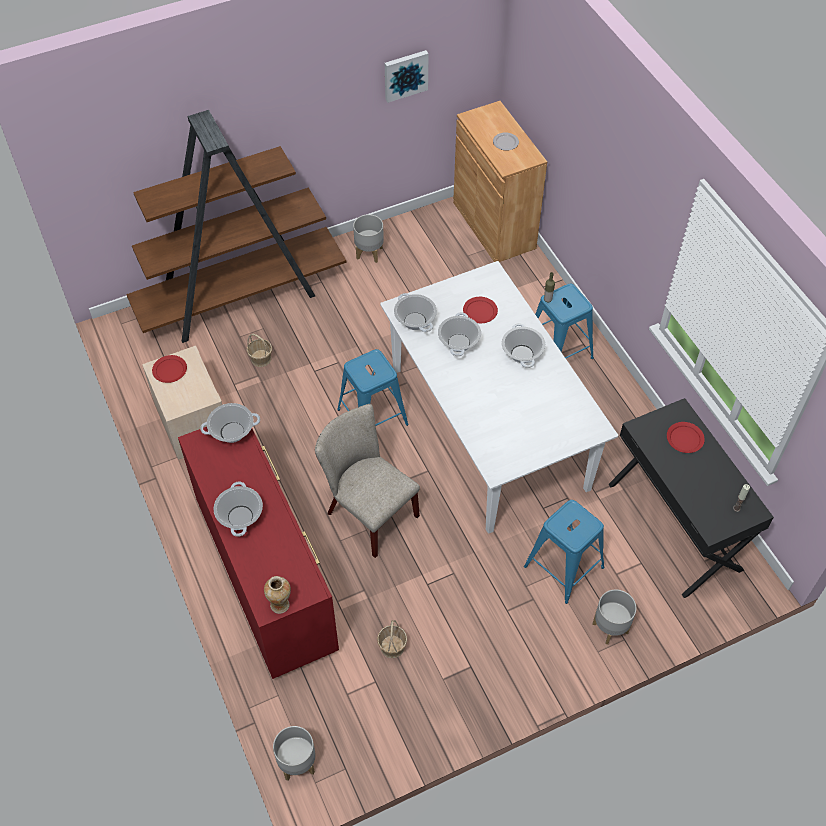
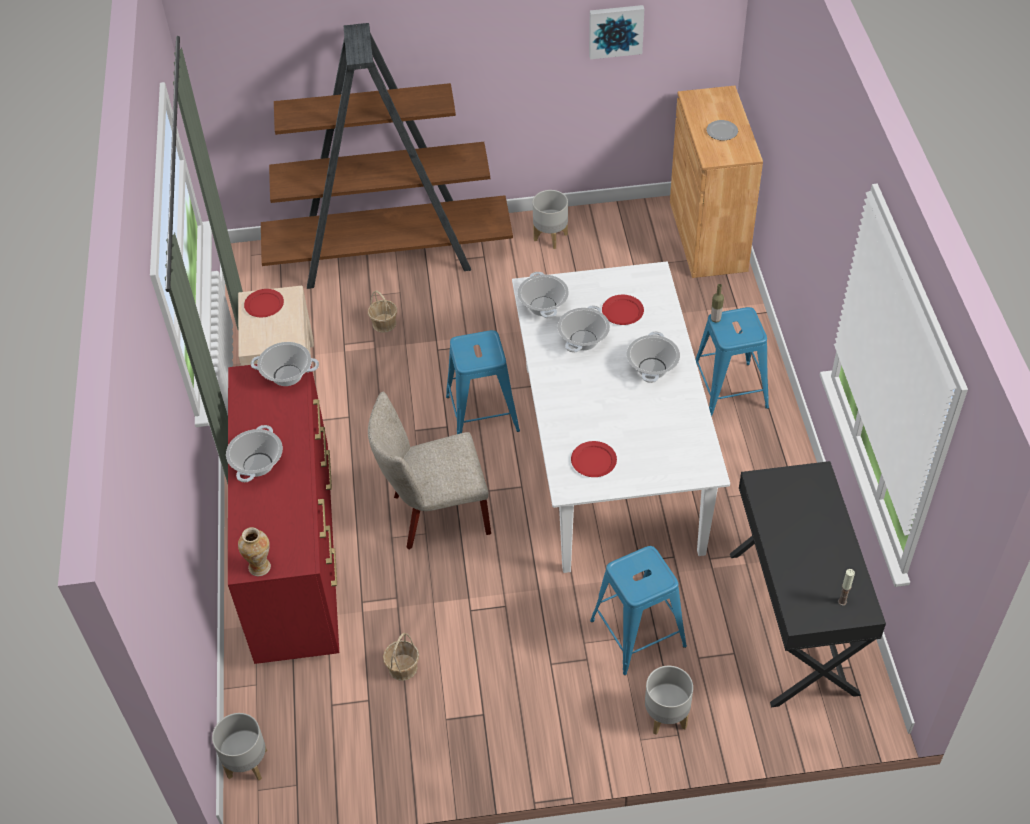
camera: 20 degrees right, 5 degrees down
(367, 512) = (434, 514): beige chair -> beige chair turned 75 degrees counterclockwise
(684, 439) = (810, 507): red plate -> red plate (593, 461)

